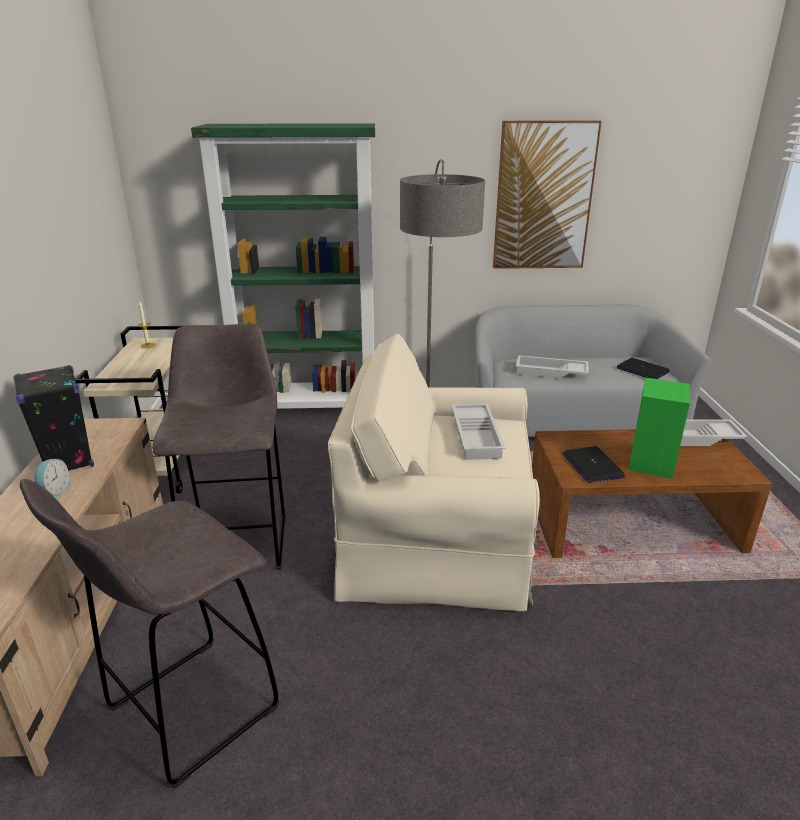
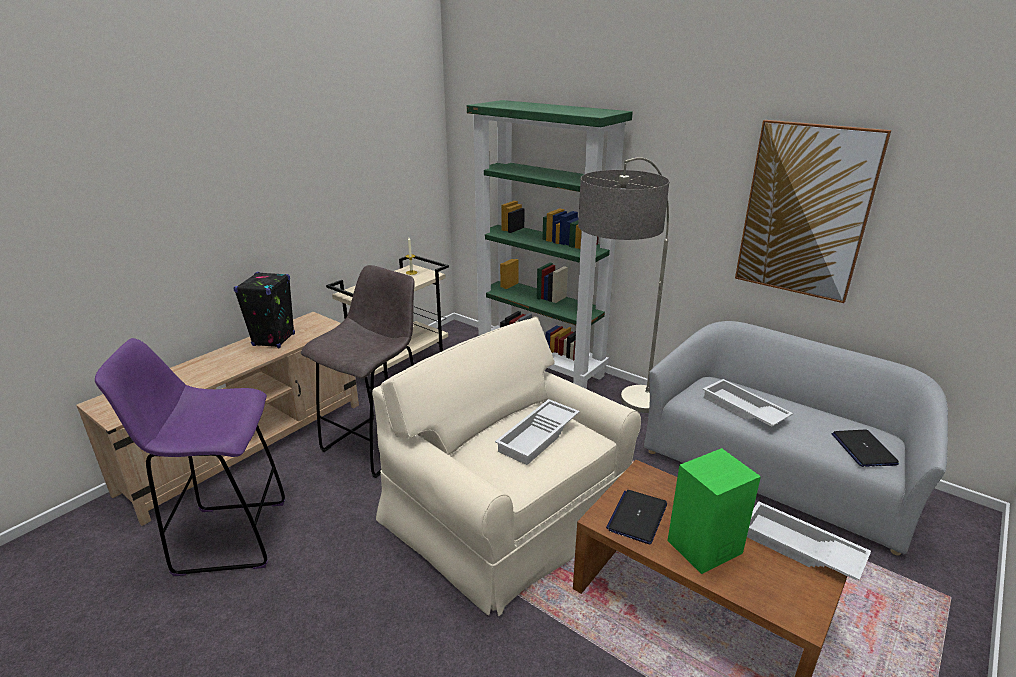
camera: 40 degrees right, 0 degrees up
(54, 492) = (242, 356): alarm clock -> none
(188, 711) = (228, 537): grey stool -> purple stool

